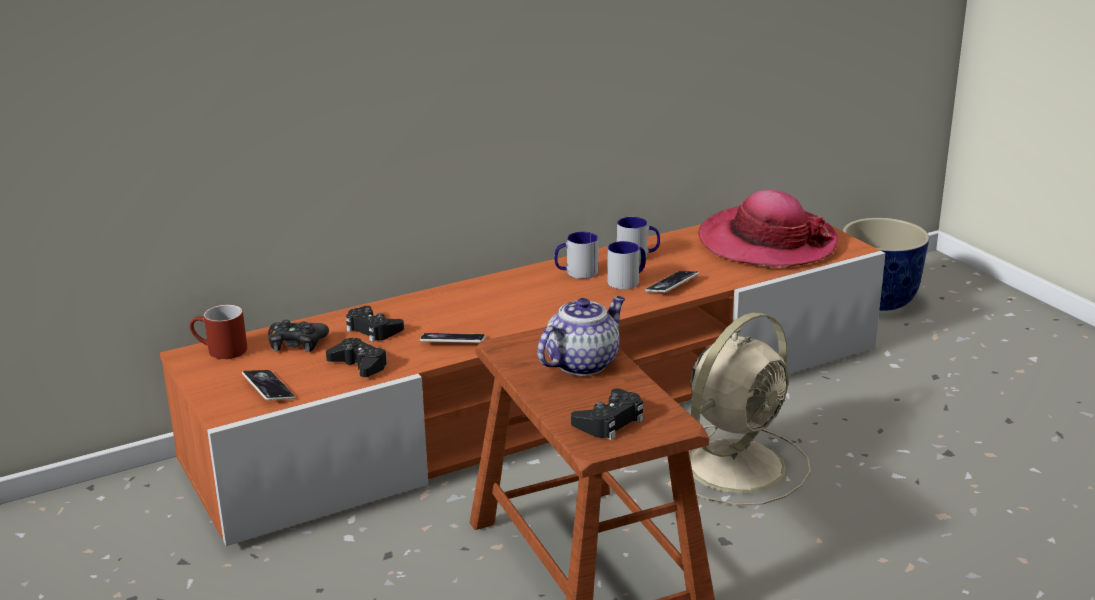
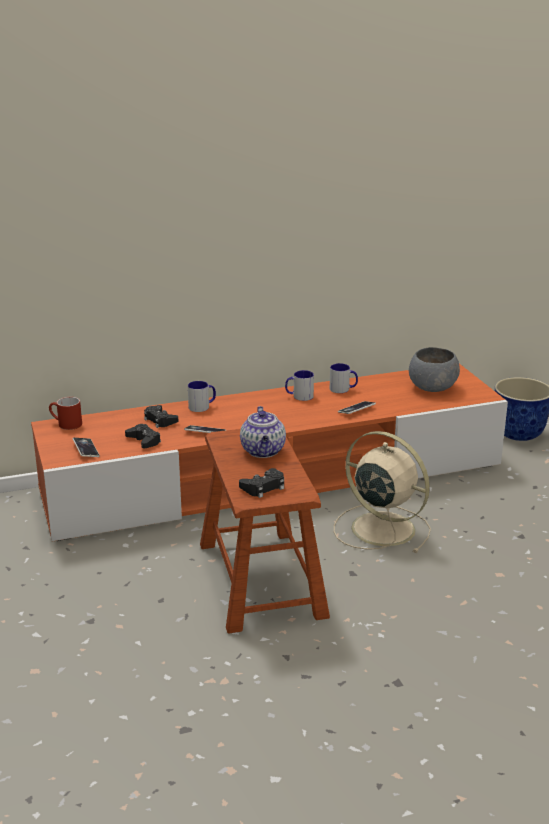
camera: 10 degrees right, 0 degrees up
(296, 343) = (112, 424): black game controller -> none
(583, 363) = (263, 451): teapot -> teapot turned 120 degrees clockwise
(627, 281) = (330, 404): mug -> mug (202, 406)
(738, 464) = (380, 528): beige fan -> beige fan turned 105 degrees counterclockwise
(767, 243) = (431, 388): hat -> grey bowl

